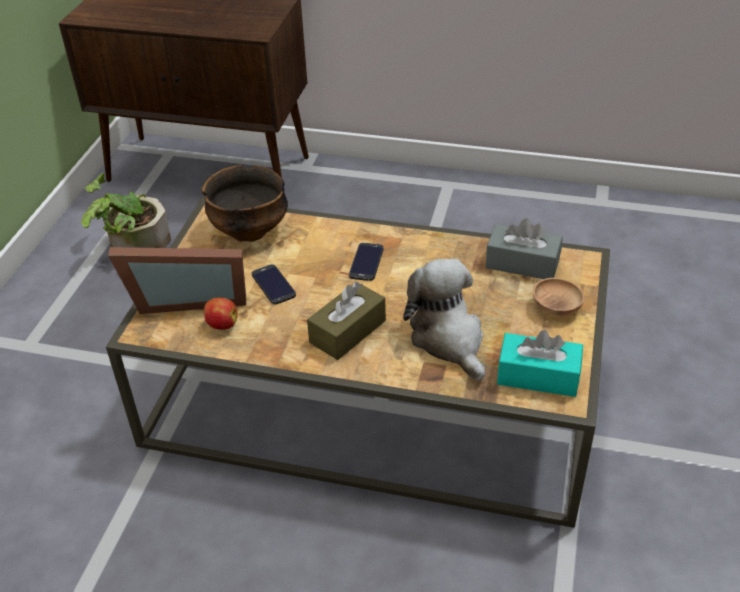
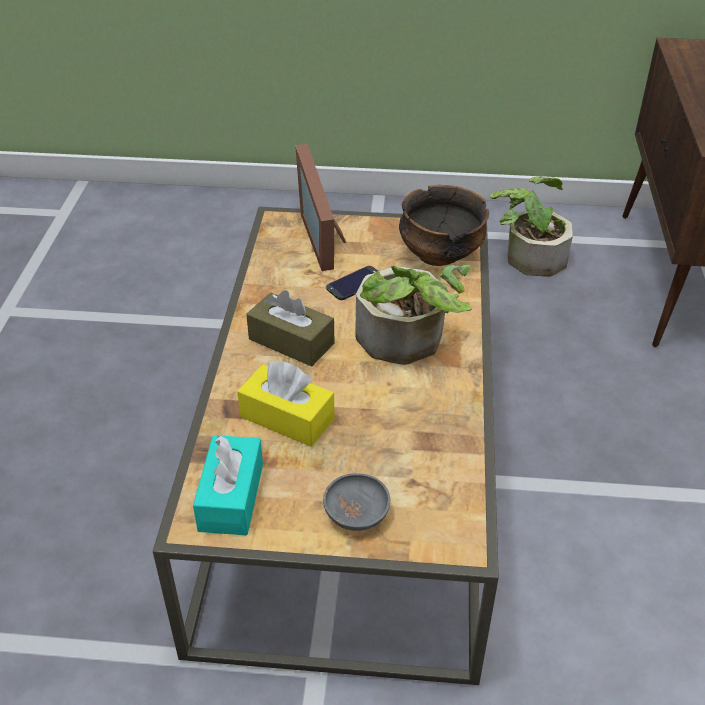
camera: 80 degrees right, 0 degrees up
(222, 325) = (292, 261): apple -> none
(366, 262) = (407, 343): phone -> potted plant
(448, 339) = (287, 418): plush toy -> yellow tissue box
(522, 263) = (438, 478): grey tissue box -> none
(556, 307) = (356, 514): brown bowl -> grey bowl

